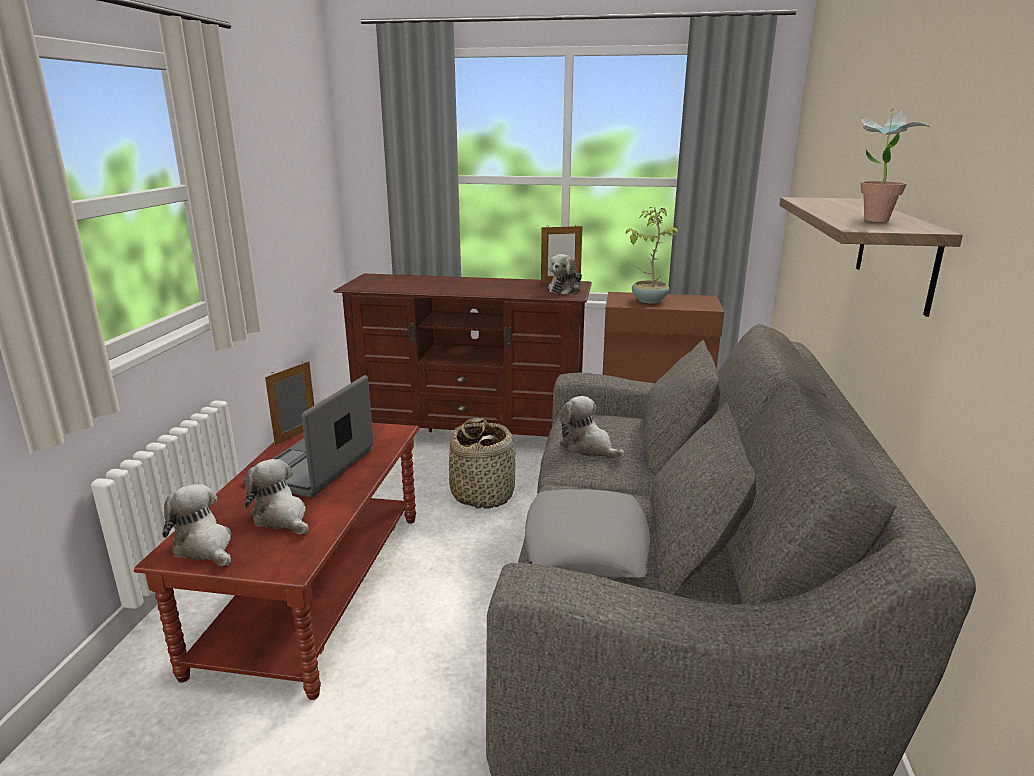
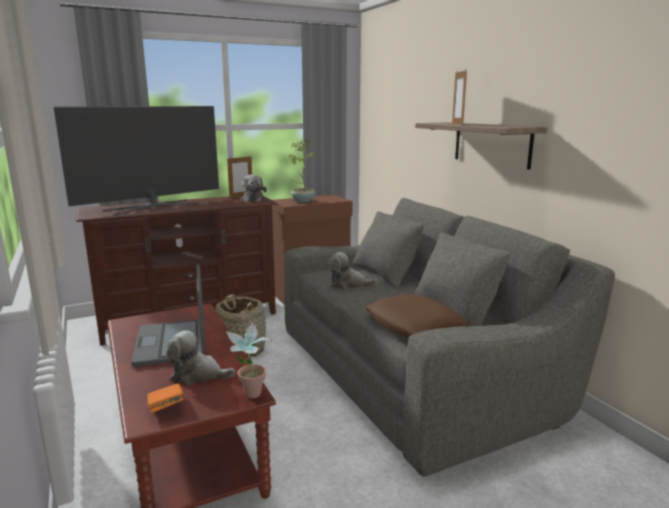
camera: 35 degrees left, 5 degrees down
(205, 547) = (166, 408): plush toy -> orange book
(296, 435) = (124, 330): picture frame -> picture frame (457, 124)
(433, 283) = (152, 207): none -> television
(586, 545) = (414, 324): grey pillow -> brown pillow
(872, 221) = (499, 126): potted plant -> potted plant (250, 397)

